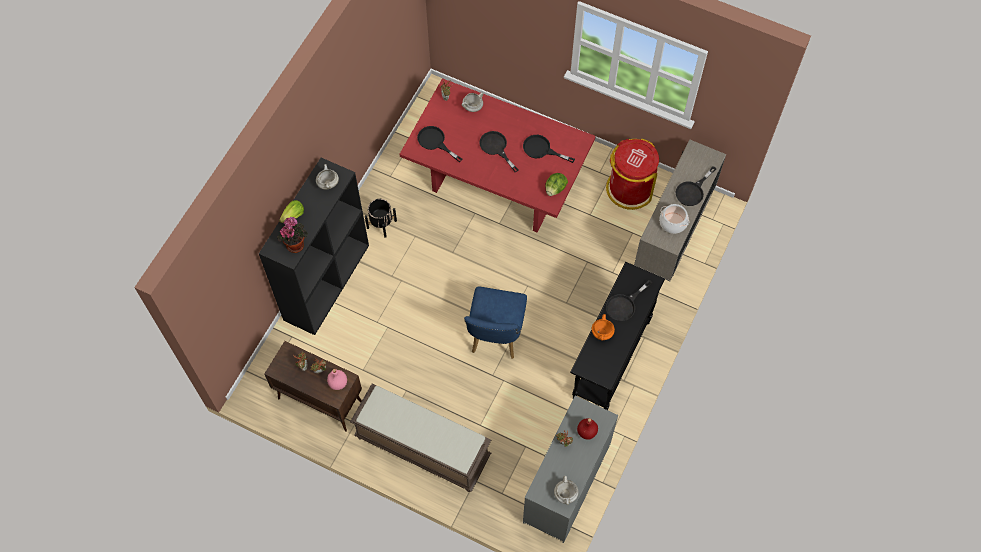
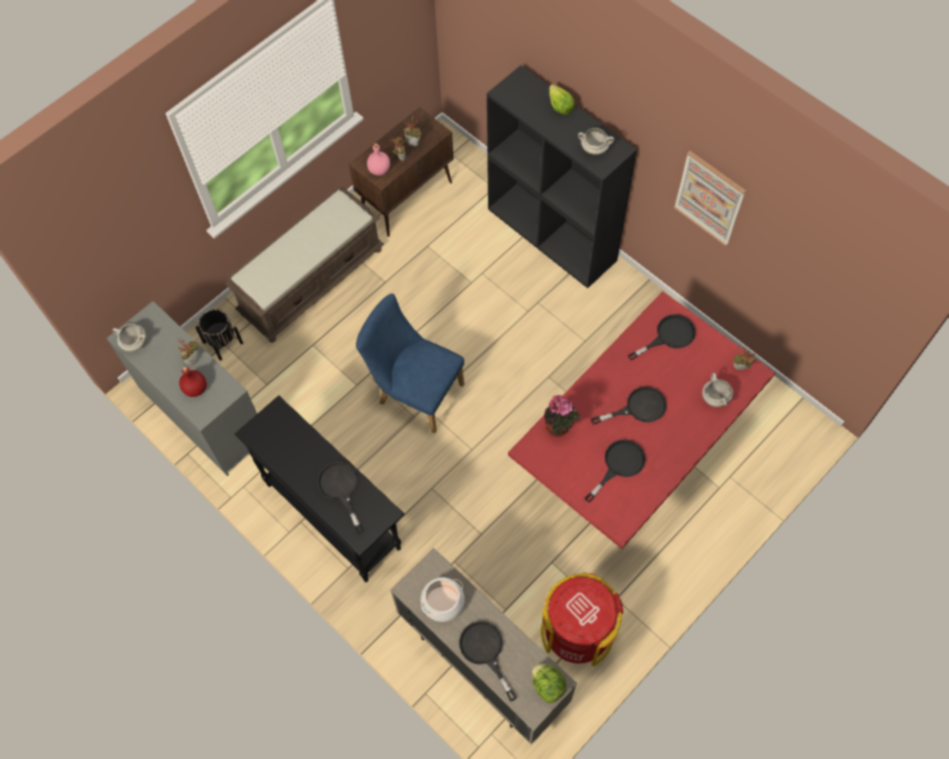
camera: 110 degrees right, 0 degrees up
(295, 243) = (520, 101): potted plant -> potted plant (559, 428)
(349, 106) = (709, 198): none -> picture
(381, 224) = (613, 308): black planter -> black planter (222, 342)
(555, 189) = (549, 463): lettuce -> lettuce (547, 685)
(602, 333) = (313, 448): orange cooking pot -> none

